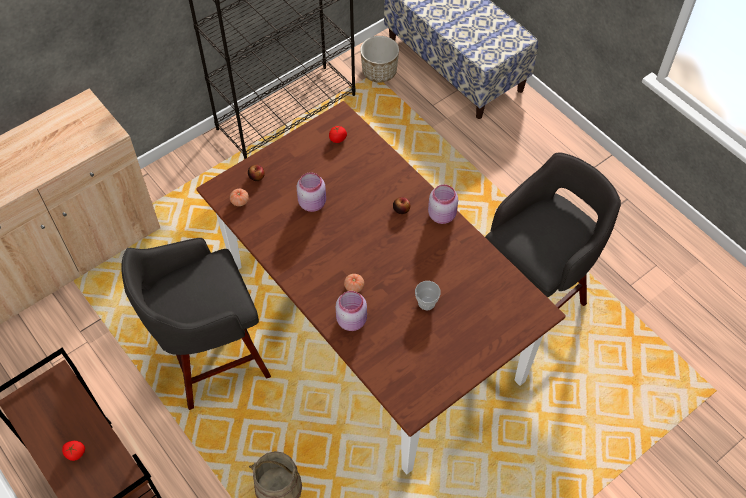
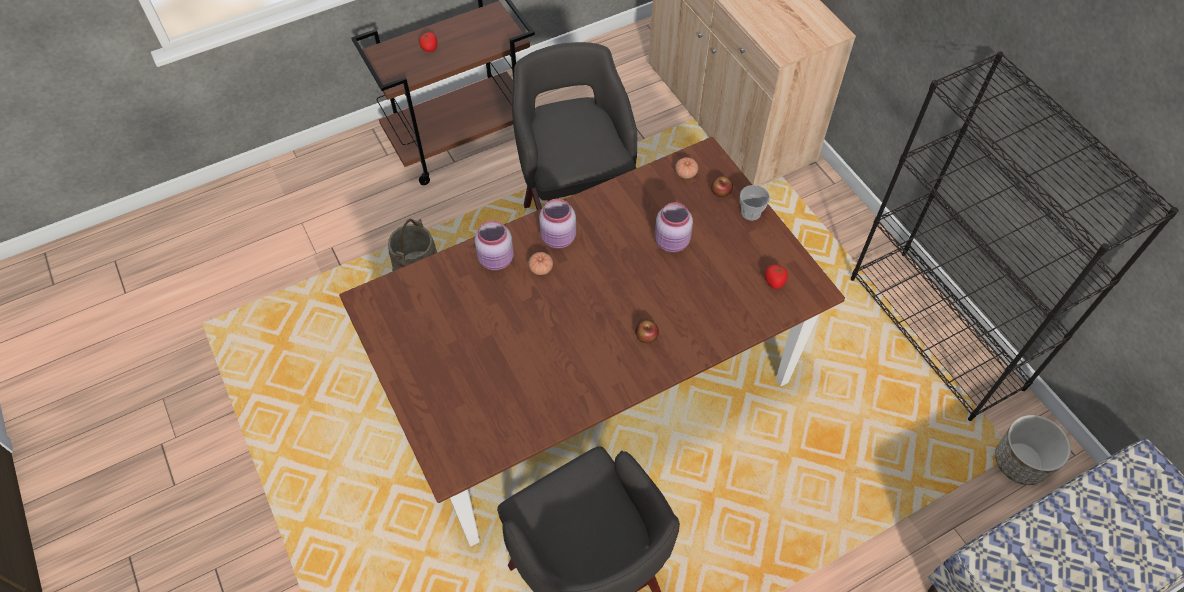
camera: 100 degrees right, 0 degrees up
(426, 303) = (499, 339): cup -> cup (751, 212)
(442, 215) = (629, 382): pink jar -> pink jar (559, 239)

